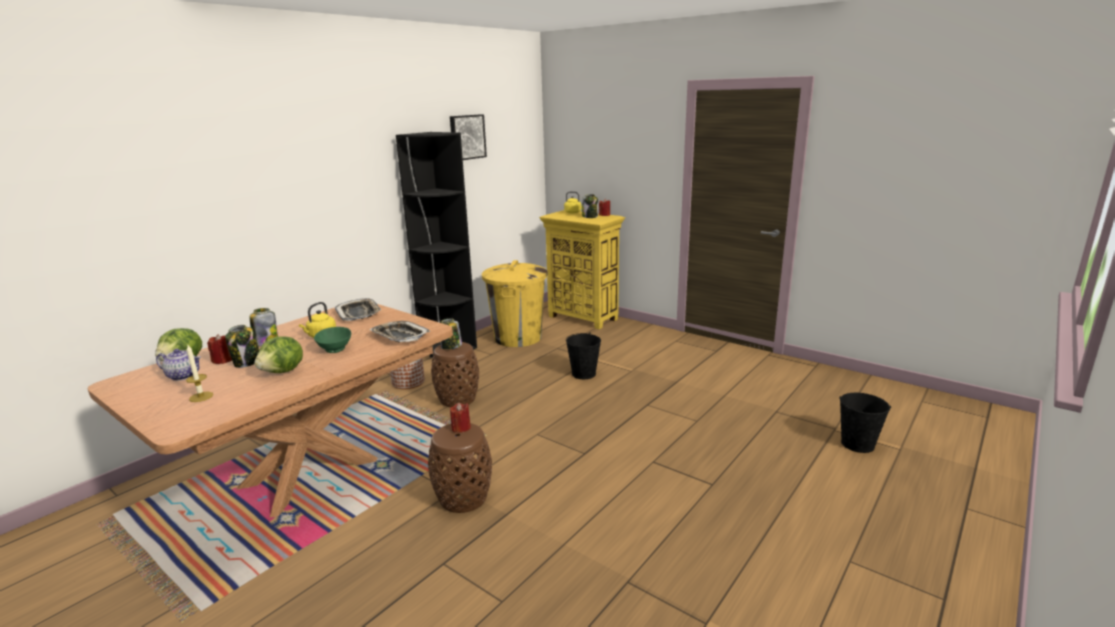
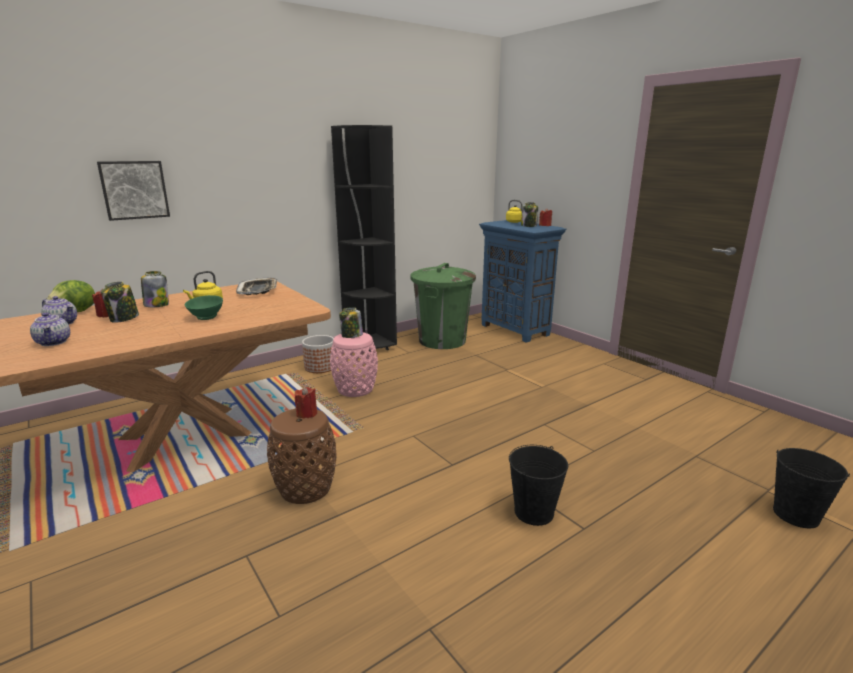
camera: 15 degrees right, 0 degrees up
(201, 397) = (54, 342): candle -> teapot
(283, 371) = (143, 330): lettuce -> none
(400, 336) = (274, 312): tray -> none
(458, 399) = (355, 389): brown stool -> pink stool
(467, 137) = (410, 137): picture -> picture (134, 190)
(517, 337) = (442, 340): yellow trash can -> green trash can
(584, 318) = (516, 330): yellow cabinet -> blue cabinet
(584, 374) = (490, 383): black bucket -> black bucket (534, 512)

